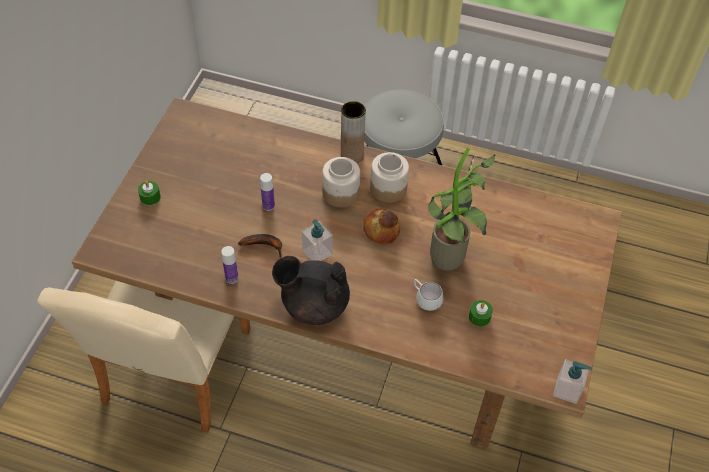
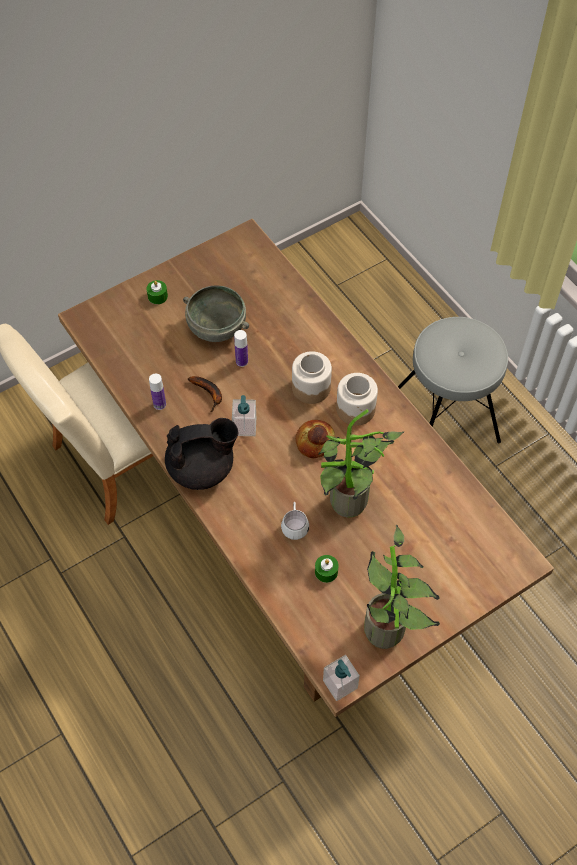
camera: 40 degrees right, 5 degrees up
(224, 193) = (216, 328): none -> grey bowl
(314, 304) = (202, 468): black teapot -> black teapot turned 120 degrees clockwise
(352, 155) = (352, 359): brown vase -> none
(563, 327) = (390, 632): none -> potted plant

